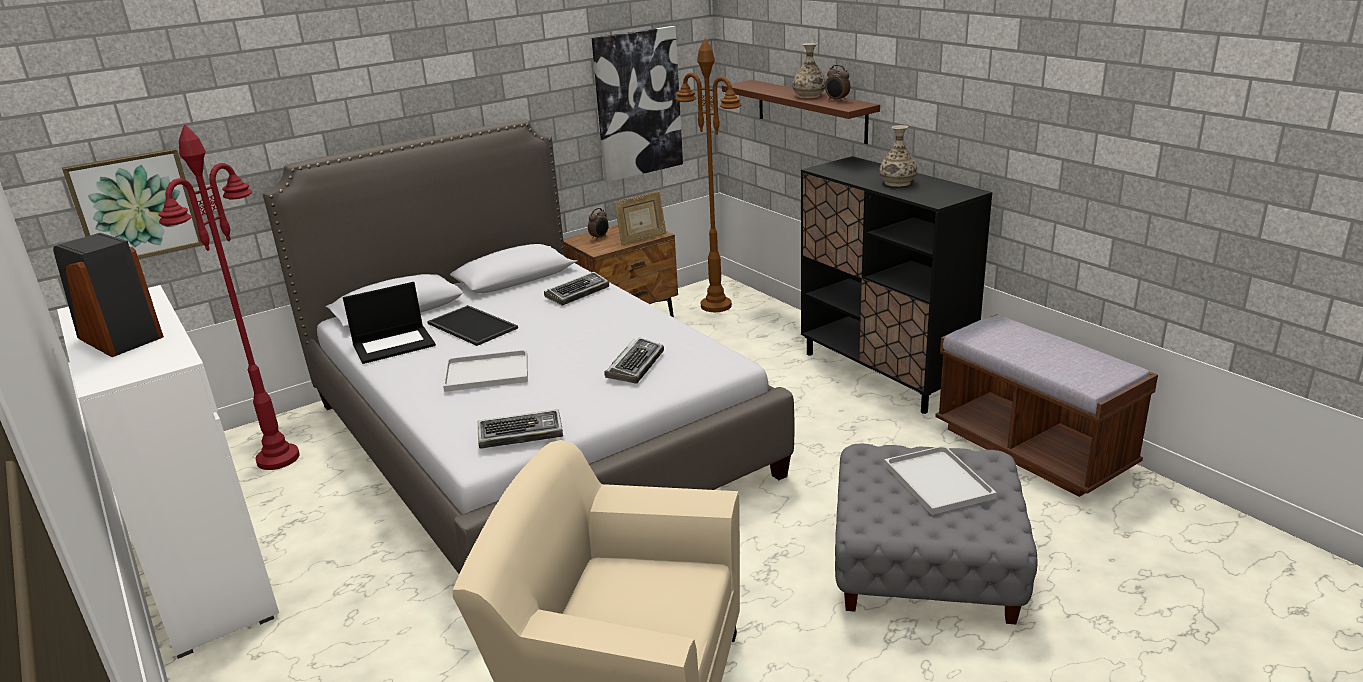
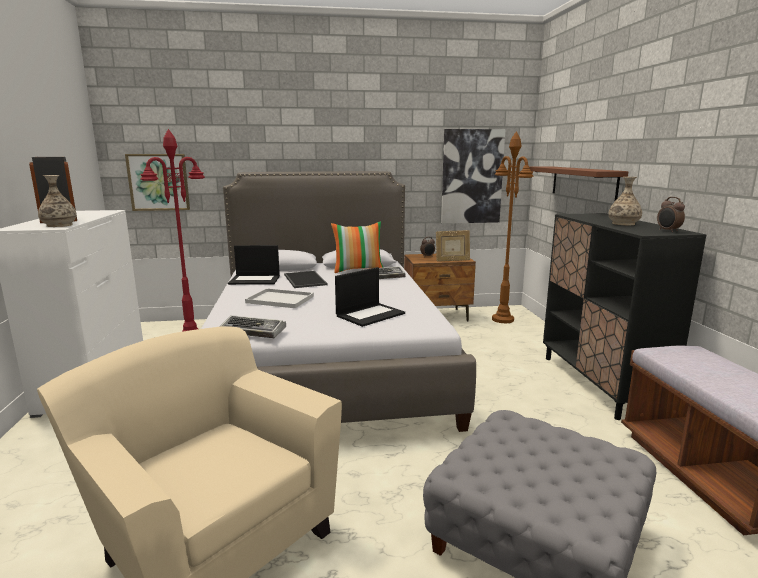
camera: 25 degrees right, 10 degrees down
(526, 287) = (358, 270): none -> pillow
(635, 365) = (370, 314): keyboard -> laptop
(809, 96) = (579, 168): vase -> vase (59, 225)
(837, 100) = (596, 169): alarm clock -> alarm clock (668, 231)
(940, 482) = (559, 460): white tray -> none

